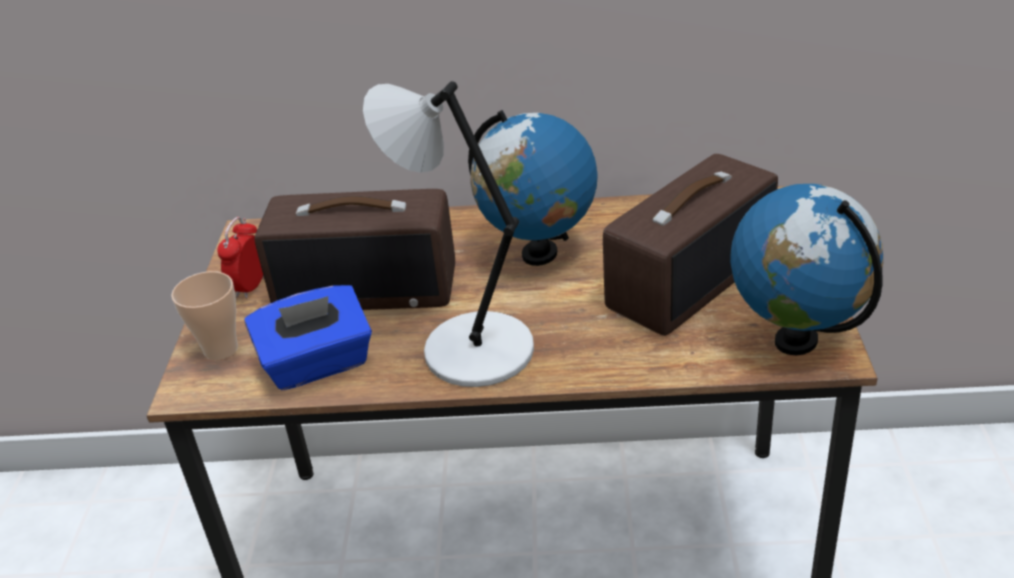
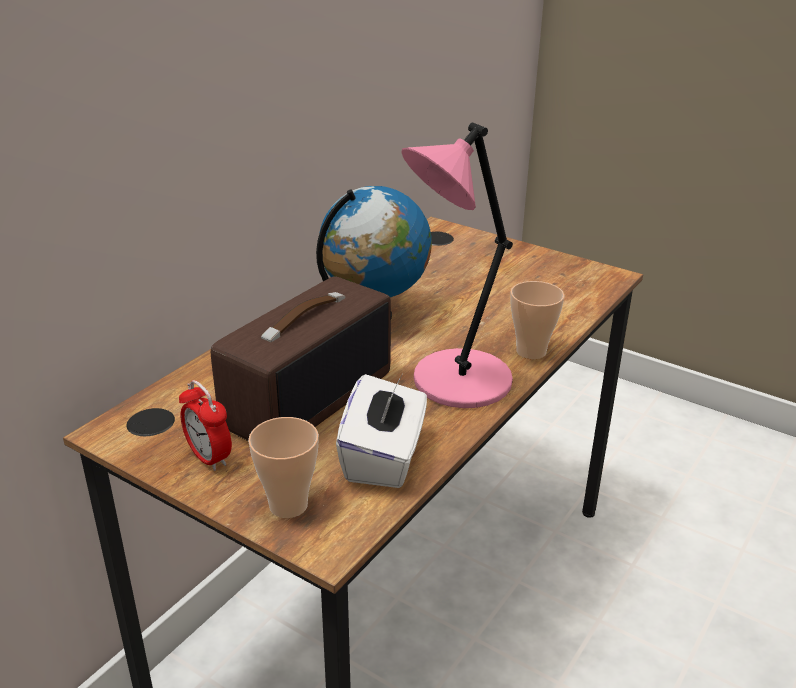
camera: 60 degrees left, 5 degrees down
(317, 364) = (384, 458): blue tissue box -> white tissue box
(472, 350) = (457, 383): grey table lamp -> pink table lamp
(580, 369) = (531, 351): none -> cup
(689, 279) = (482, 282): radio -> none
(797, 341) = (586, 279): globe -> none

